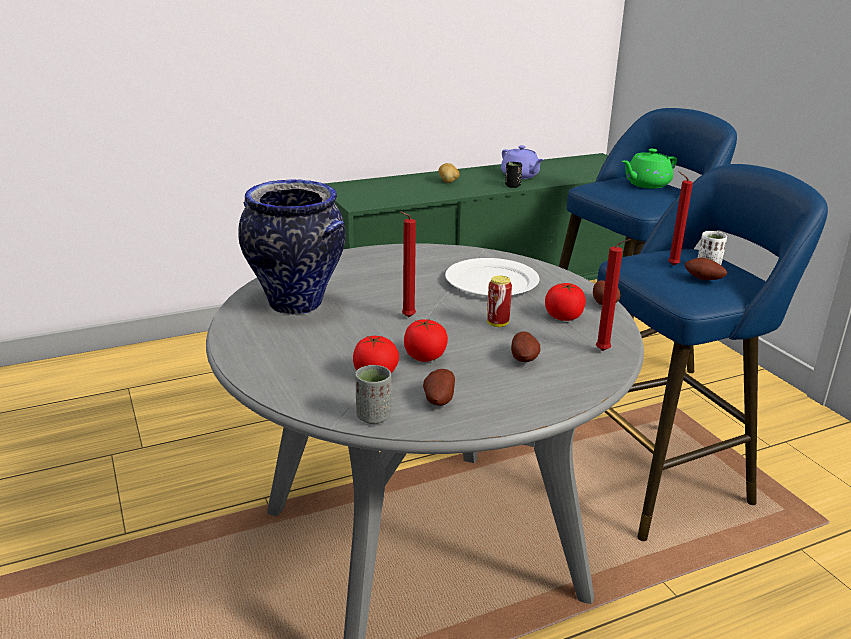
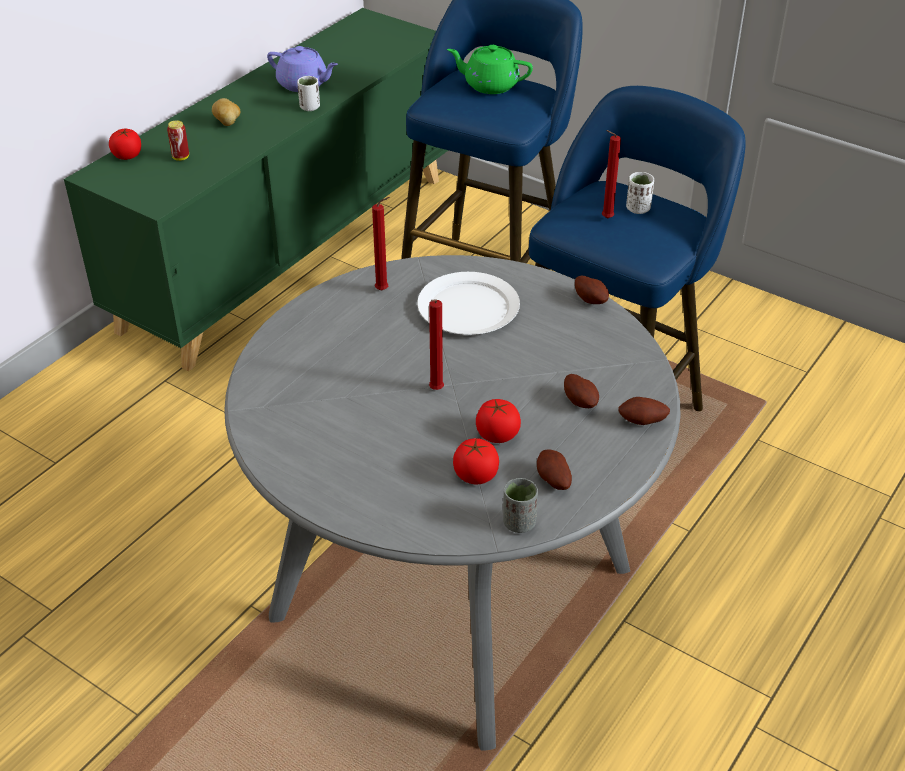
camera: 30 degrees left, 15 degrees up
(297, 304) = (314, 416): vase -> none
(497, 324) = (522, 365): can -> can (181, 157)
(512, 186) = (310, 107): black cup -> white cup
(563, 317) = (570, 332): tomato -> tomato (127, 155)
(605, 351) = (636, 364): red candle -> red candle (384, 290)
(646, 184) = (490, 85): green teapot -> green teapot turned 75 degrees clockwise
(703, 280) = (646, 231): potato -> potato (642, 422)

